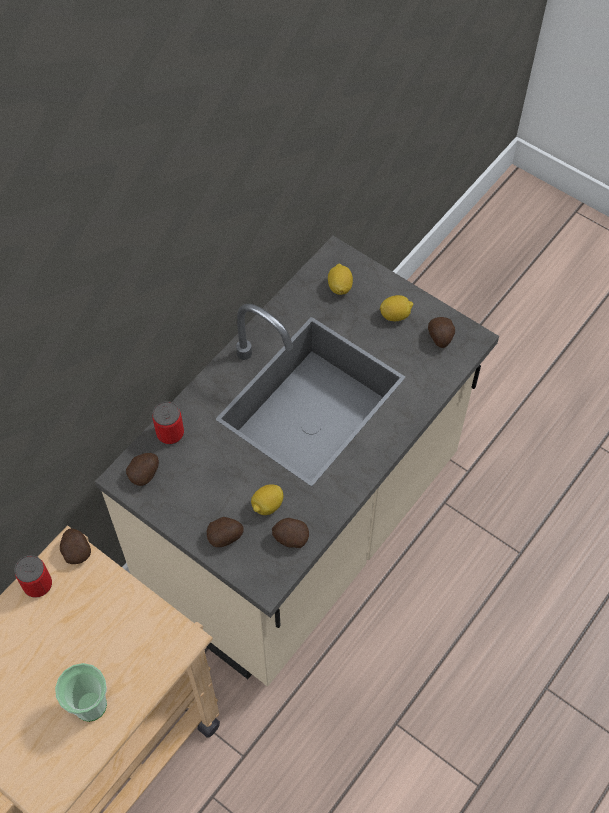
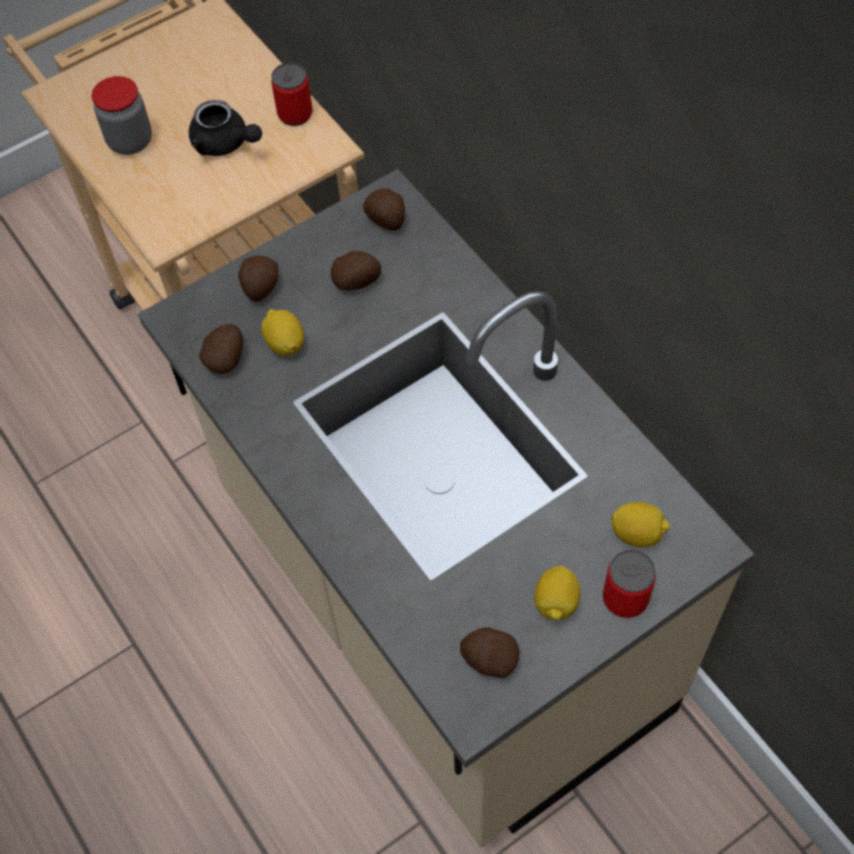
camera: 110 degrees right, 0 degrees up
(76, 551) = (323, 154): potato -> potato (357, 281)
(79, 627) = (225, 144): none -> black teapot
(90, 705) = (130, 141): cup -> jar
(170, 433) = (438, 257): can -> can (625, 598)

